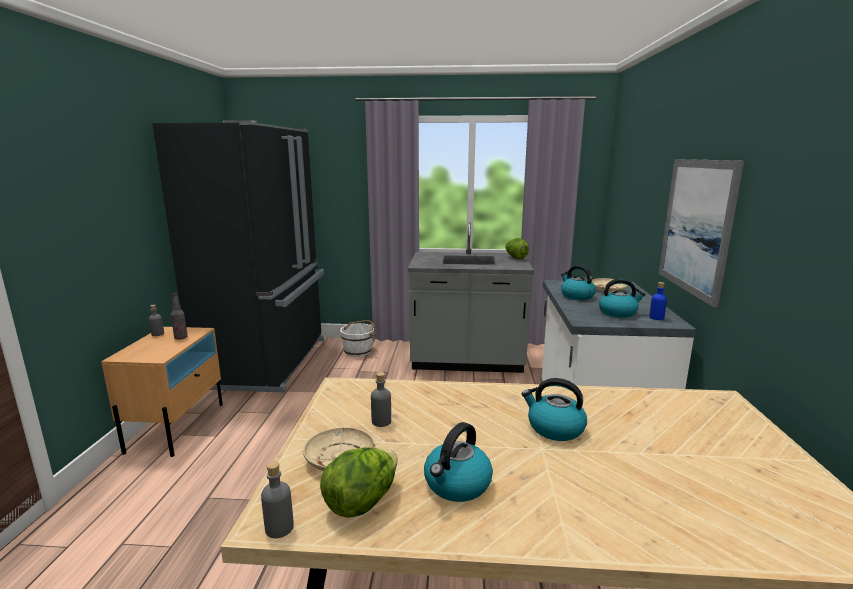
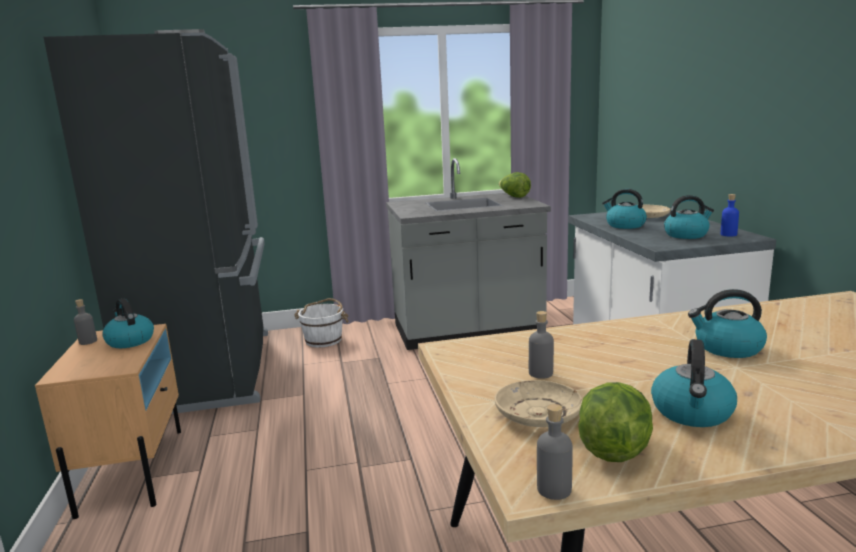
camera: 15 degrees left, 0 degrees up
(181, 338) = (129, 341): bottle -> kettle
(696, 226) = (758, 129): picture -> none

